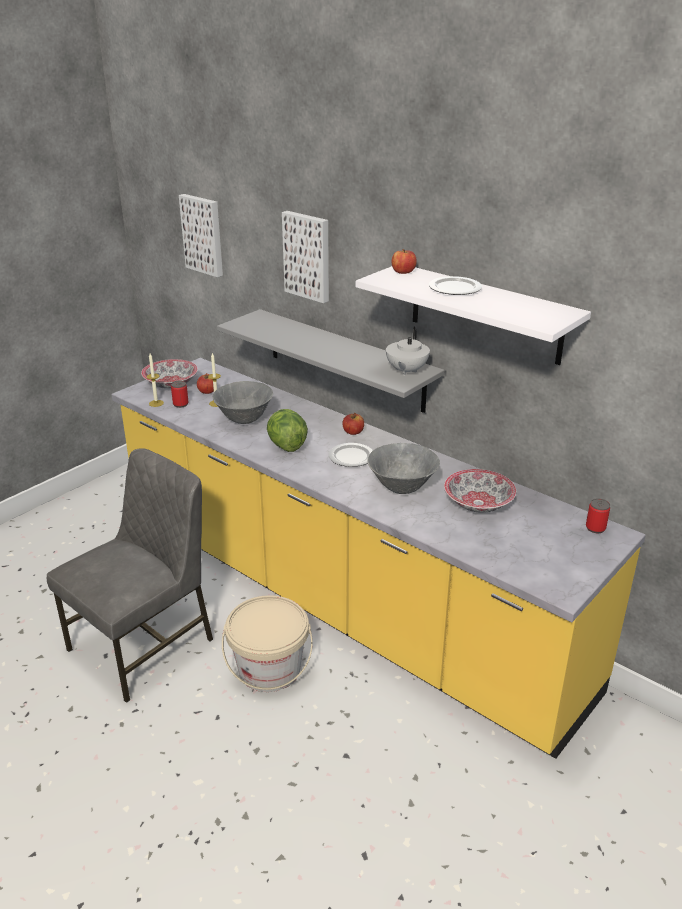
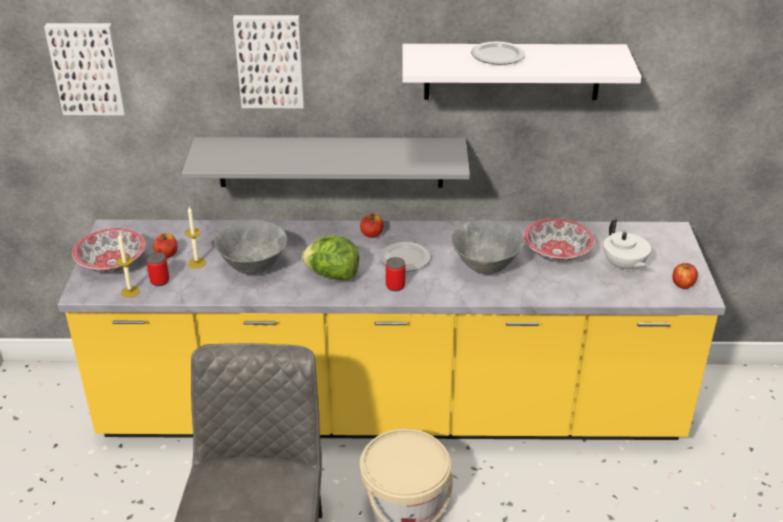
camera: 40 degrees left, 5 degrees up
(403, 272) = (426, 52): apple -> apple (682, 284)
(406, 371) = (438, 152): white teapot -> white teapot (623, 266)
(595, 528) = (655, 233): can -> can (395, 286)

